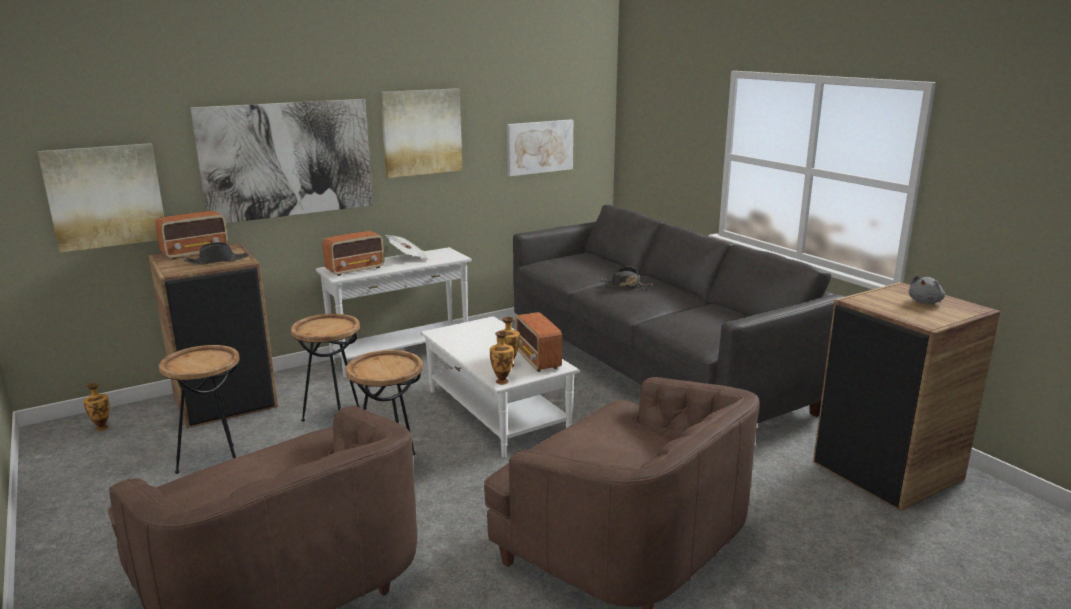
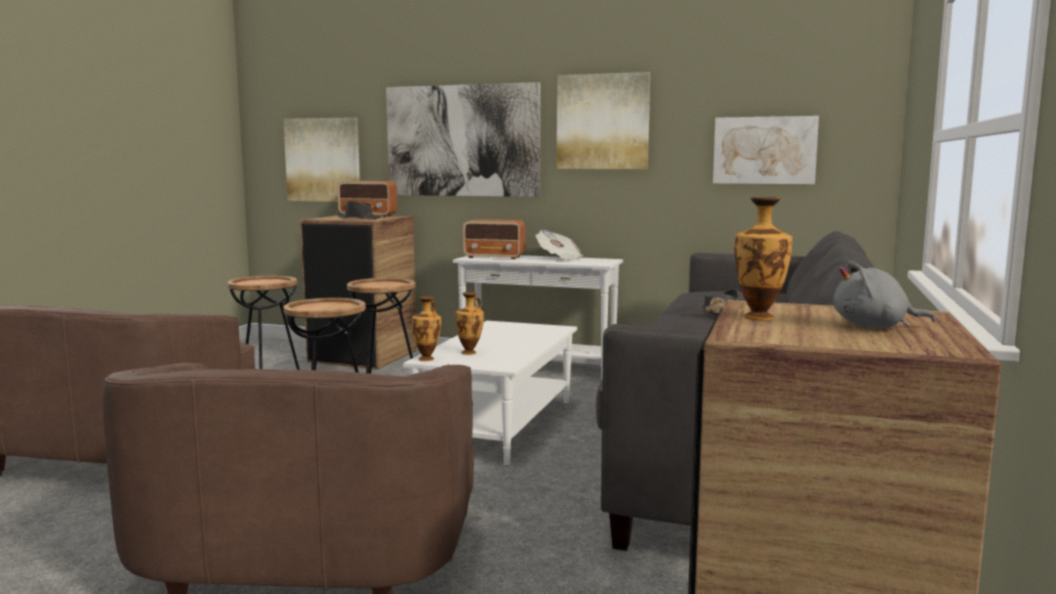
camera: 50 degrees right, 10 degrees down
(102, 427) = (278, 348): vase -> vase (759, 317)
(538, 360) = (502, 357): radio -> none

